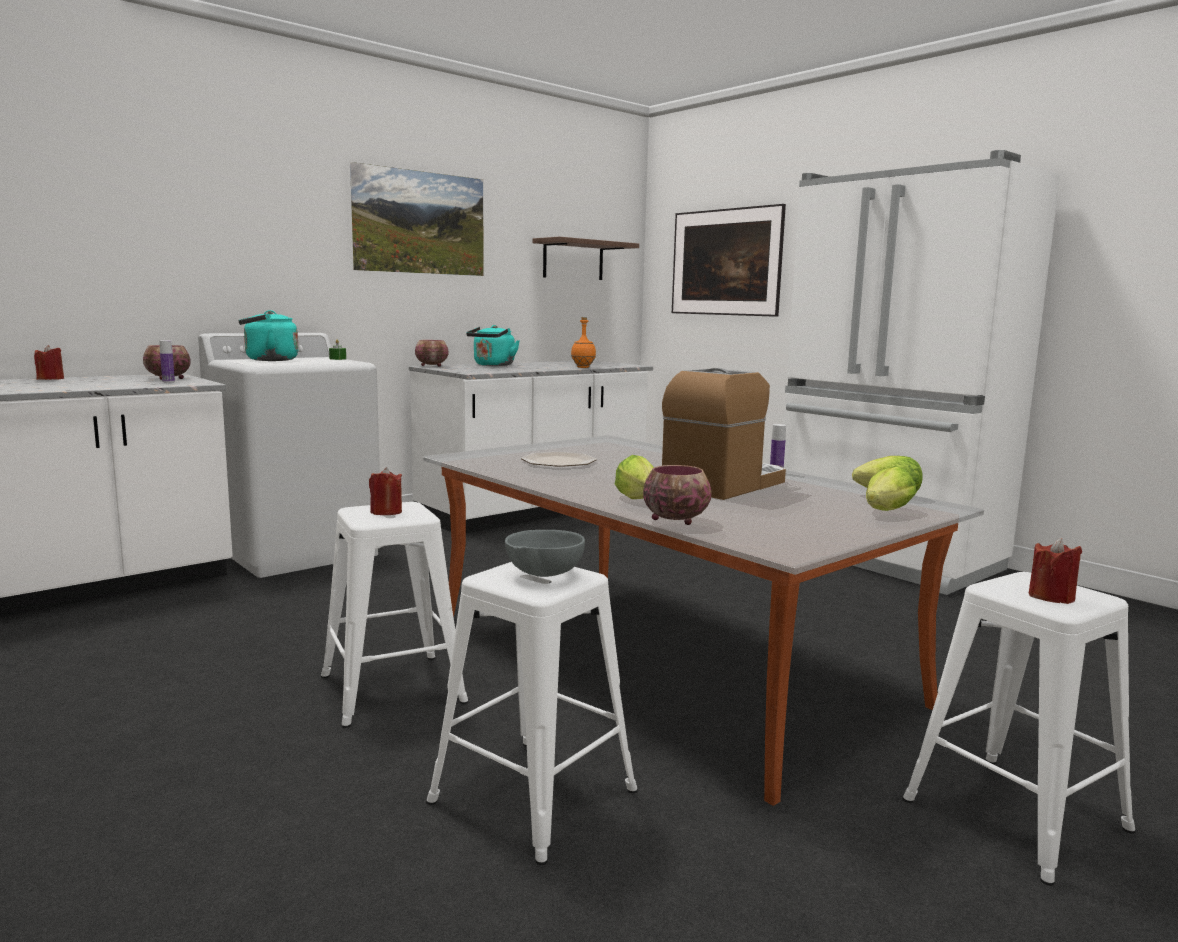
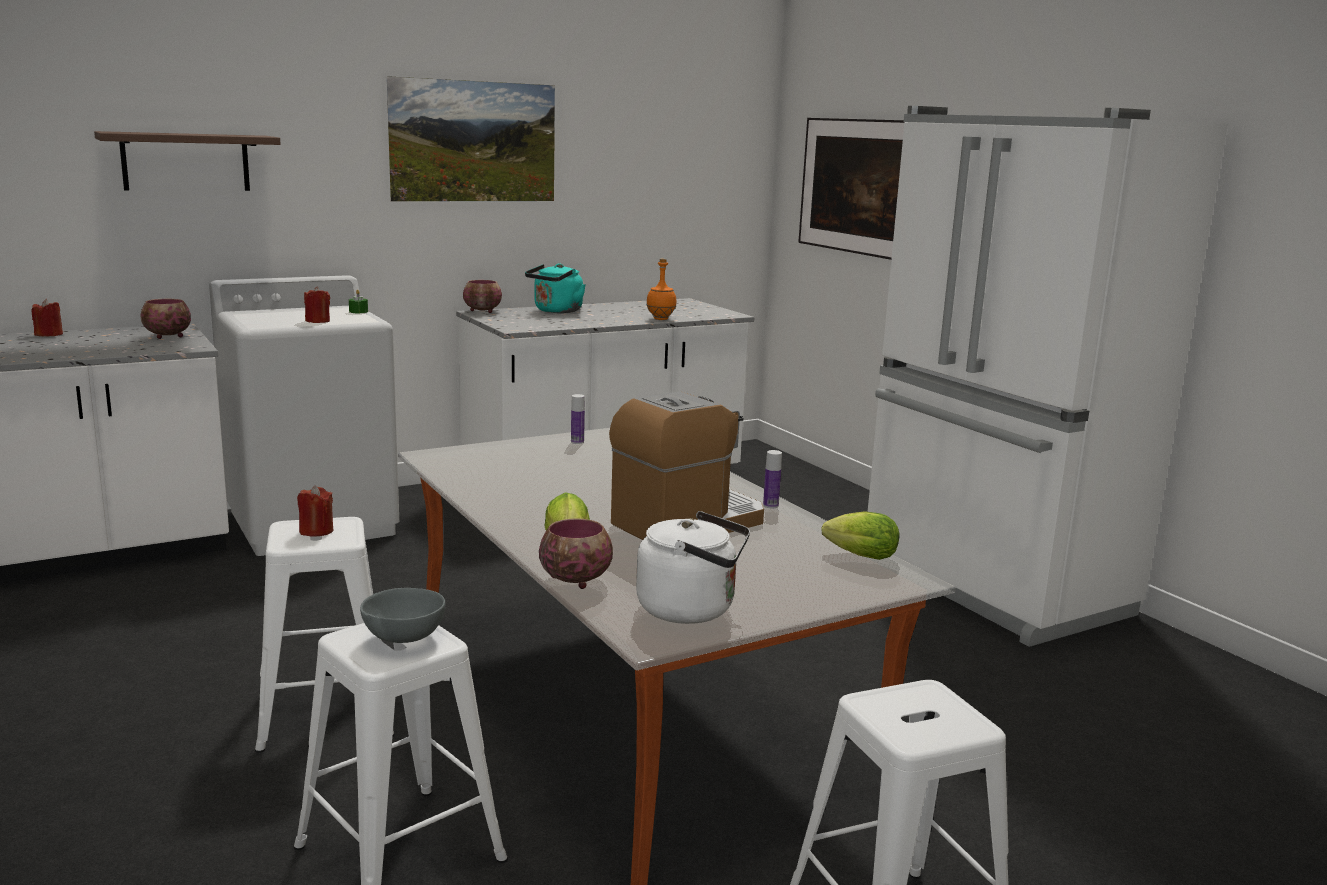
camera: 10 degrees right, 5 degrees up
(168, 381) = (162, 343): bottle -> bottle (577, 442)
(268, 360) = (278, 314): turquoise kettle -> none
(558, 462) = (536, 471): plate -> none
(573, 260) = (674, 176): shelf -> shelf (186, 162)
(798, 532) = (692, 609): none -> white kettle
(885, 512) = (827, 584): lettuce -> none
(1051, 597) = (921, 721): red candle -> red candle (317, 321)

